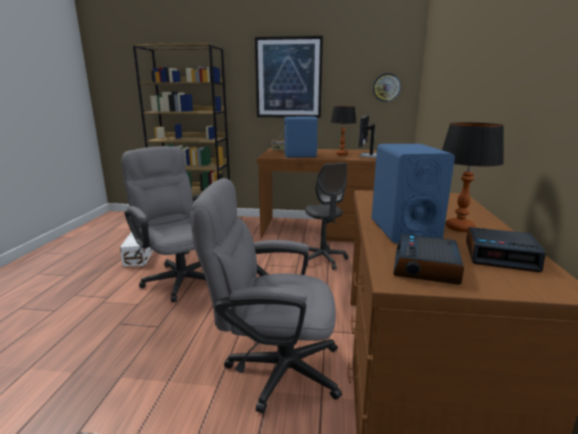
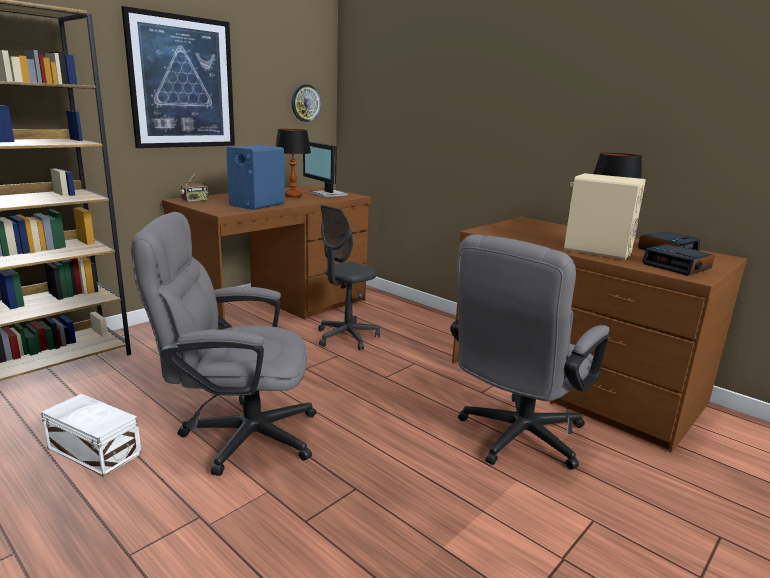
camera: 55 degrees left, 0 degrees up
(323, 259) = (346, 337): grey office chair -> grey office chair turned 120 degrees clockwise
(403, 230) = (597, 251): blue speaker -> beige speaker

